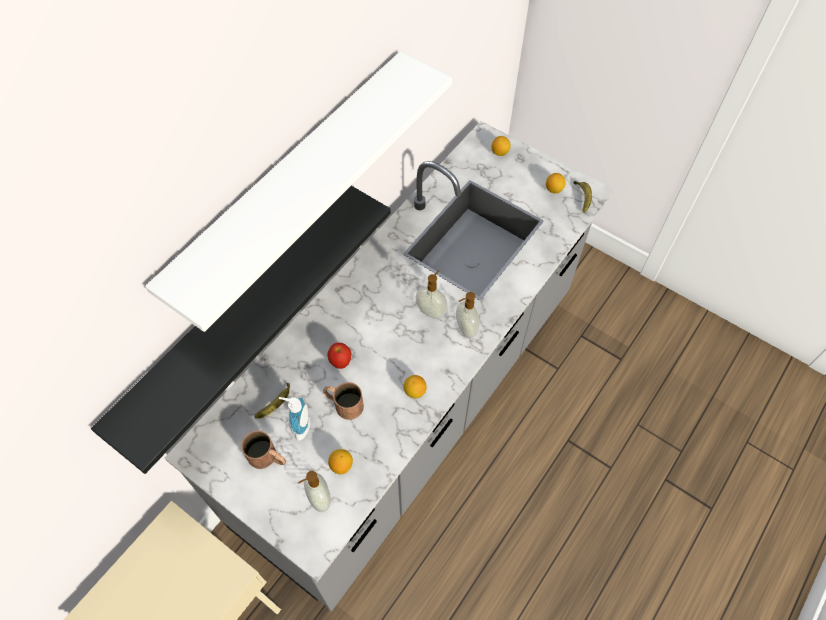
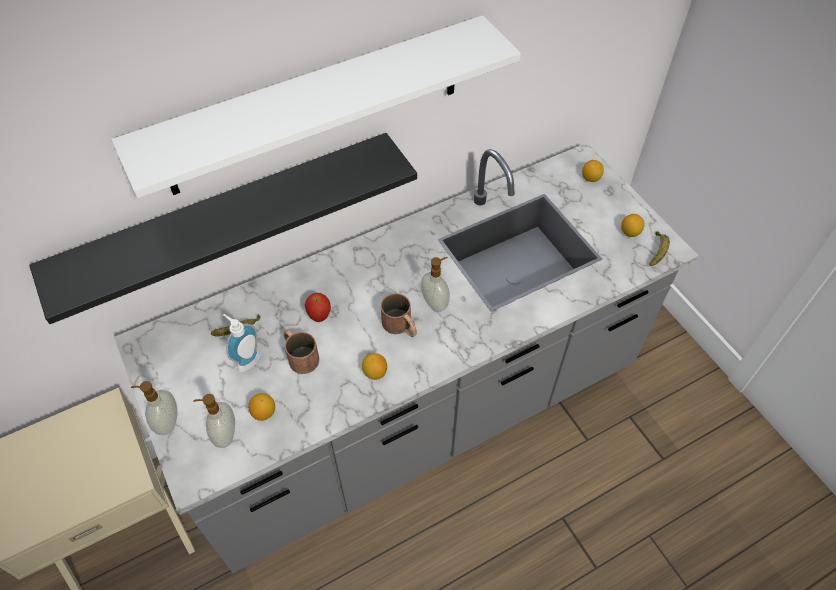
camera: 25 degrees right, 5 degrees down
(268, 457) = (202, 376): brown mug -> brown mug (401, 326)
(465, 329) = (460, 333): soap dispenser -> soap dispenser (167, 422)

